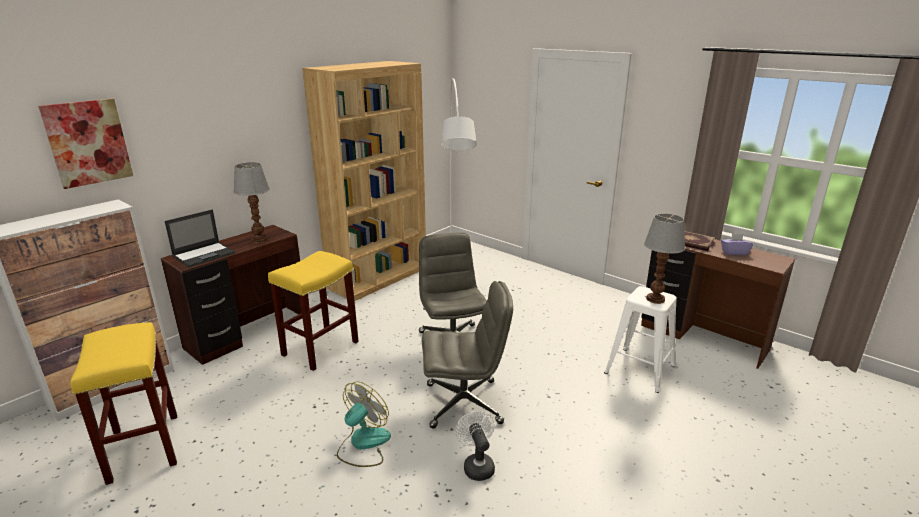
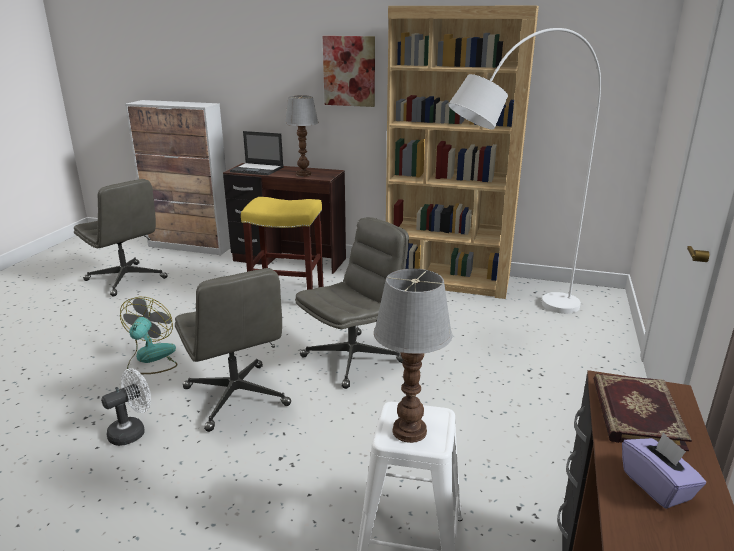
camera: 65 degrees right, 0 degrees up
(88, 142) = (206, 53): picture -> picture (349, 71)
(145, 448) = (126, 279): yellow stool -> grey office chair
(363, 444) = (151, 358): fan -> fan turned 90 degrees counterclockwise

